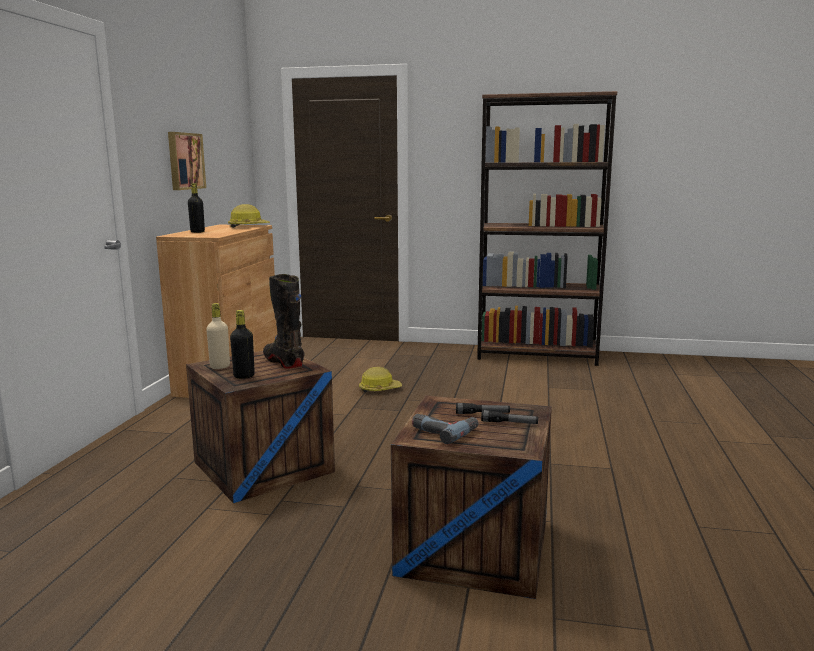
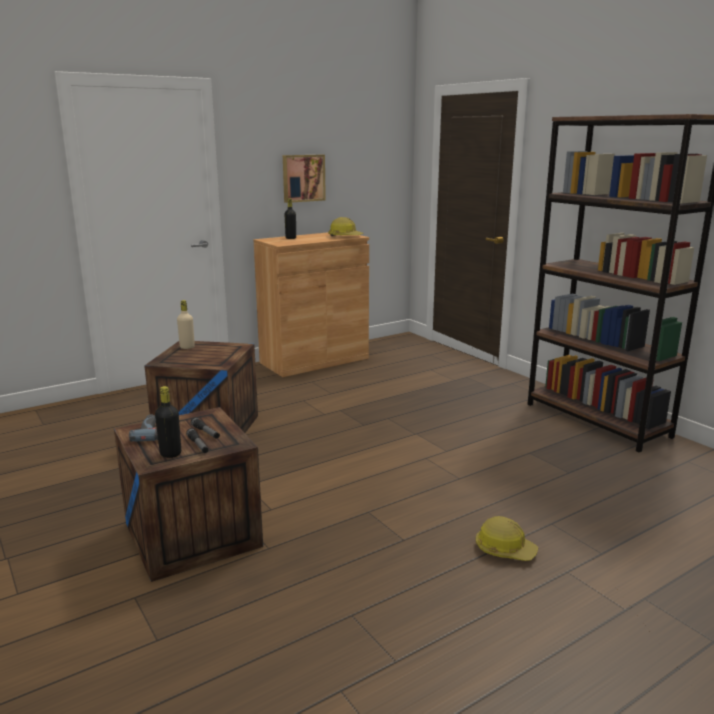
camera: 45 degrees right, 5 degrees up
(244, 376) = (179, 357): black bottle -> black bottle (170, 454)
(283, 362) = (222, 355): black boot -> none
(379, 389) = (388, 403): hard hat -> hard hat (504, 549)

